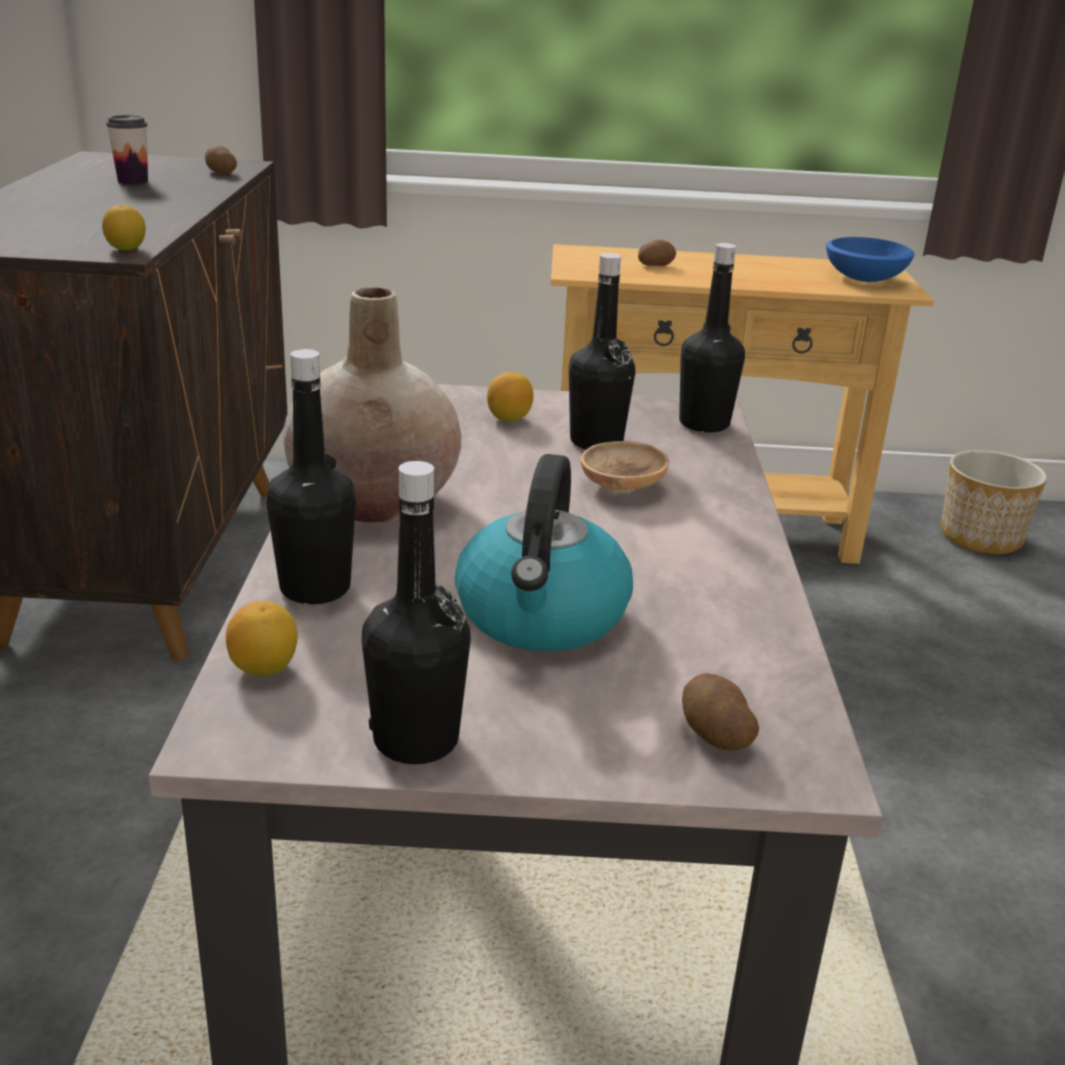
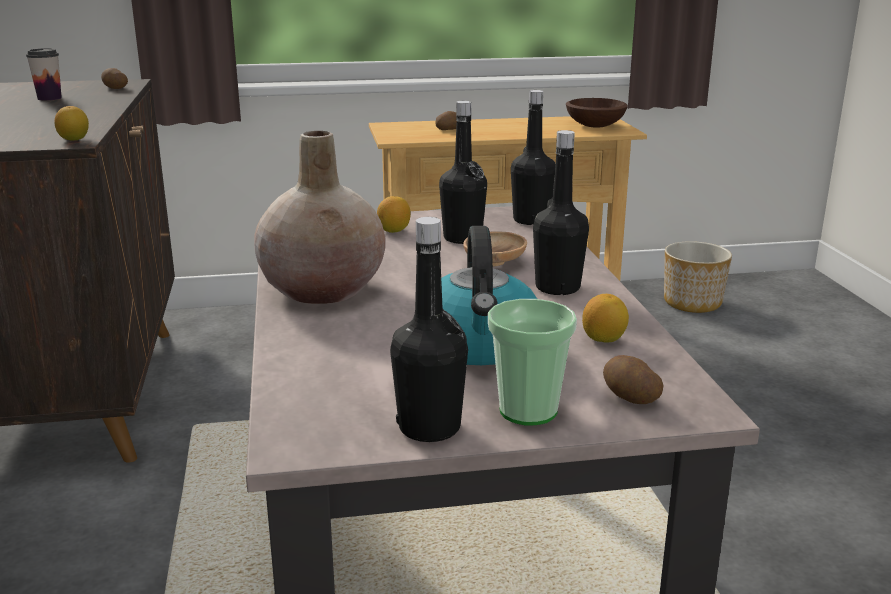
camera: 10 degrees left, 5 degrees down
(264, 668) = (297, 400): lemon -> lemon (603, 339)
(315, 588) = (308, 347): black bottle -> black bottle (557, 288)
(561, 734) = (528, 411): none -> cup
(863, 278) = (594, 126): blue bowl -> brown bowl

